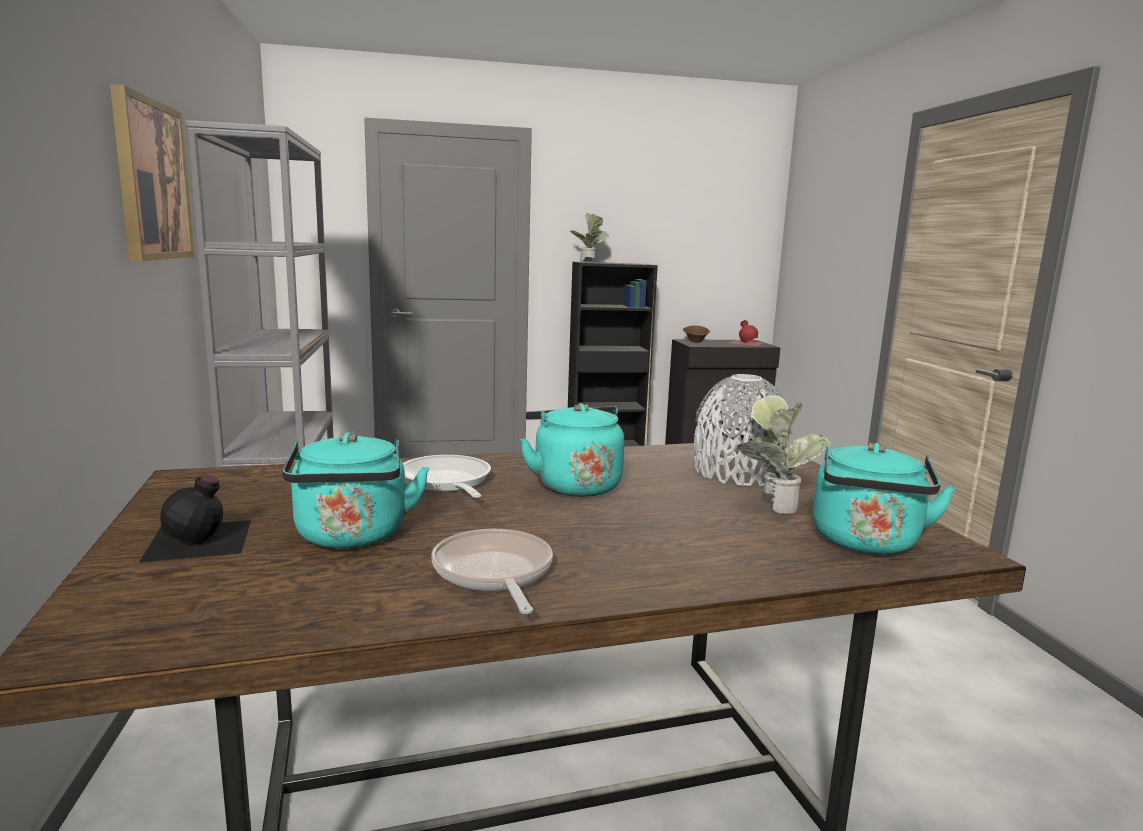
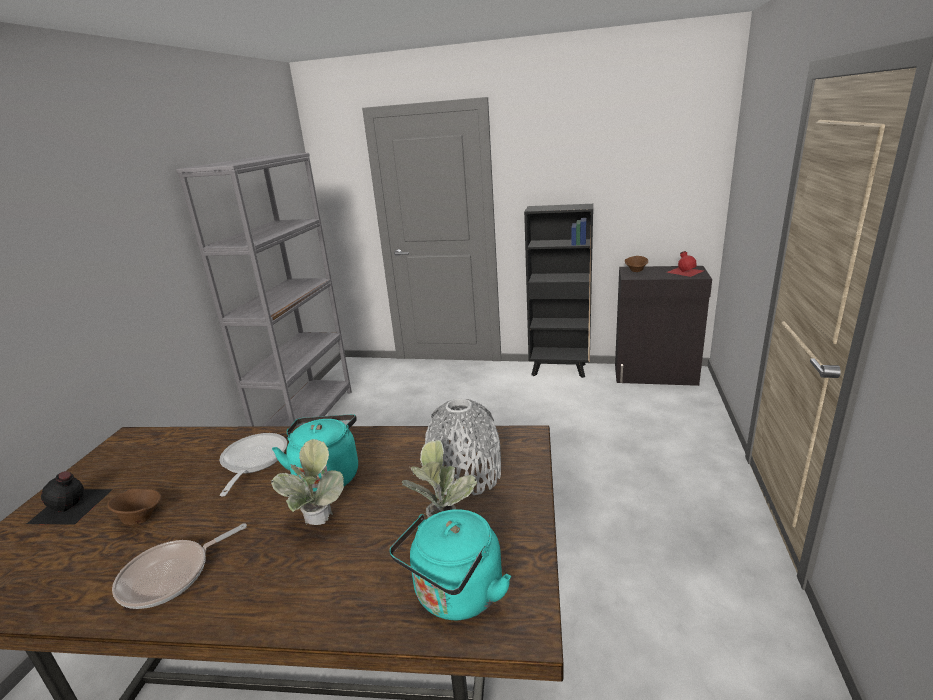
camera: 25 degrees right, 10 degrees up
(151, 181) = (139, 225): picture -> none
(352, 537) = (141, 518): turquoise kettle -> brown bowl
(494, 573) = (170, 576): frying pan -> frying pan turned 135 degrees counterclockwise
(589, 262) = (537, 208): potted plant -> potted plant (318, 527)

